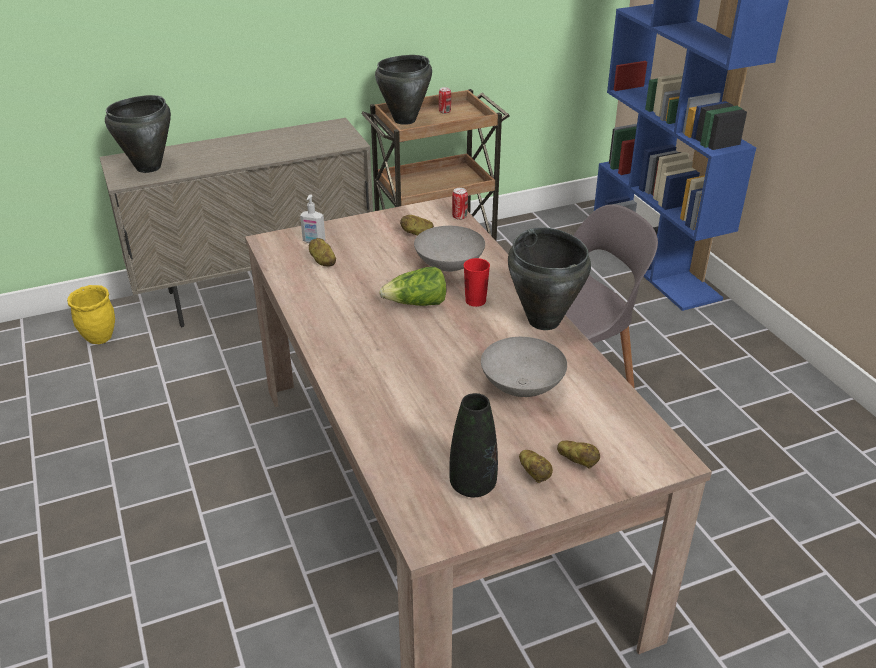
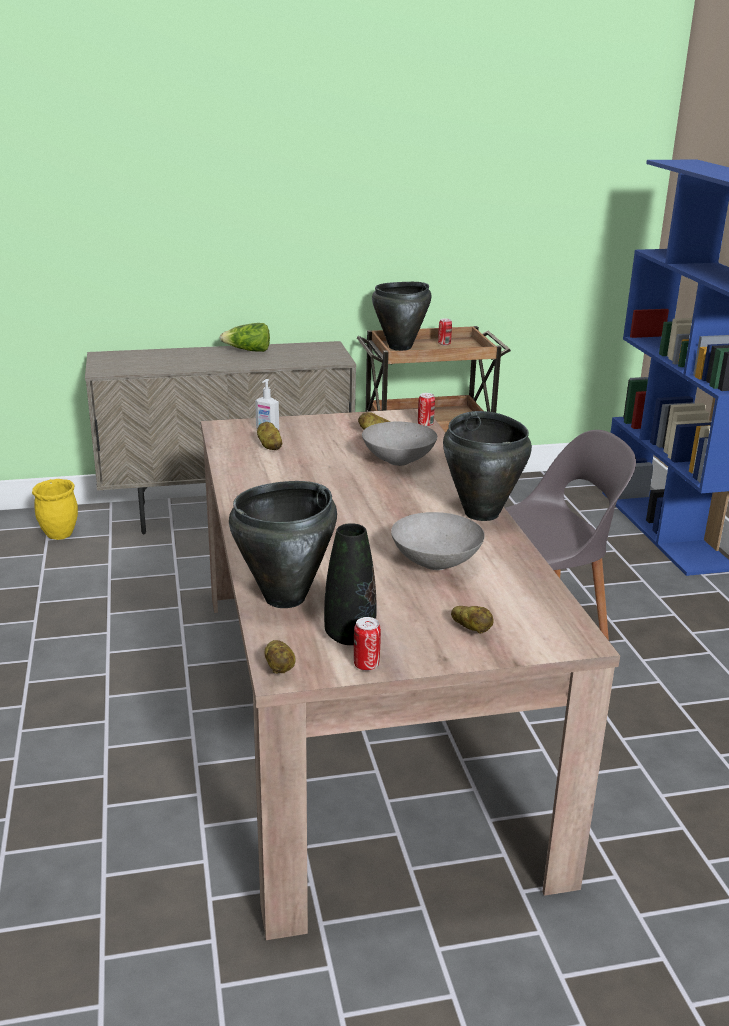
camera: 10 degrees right, 10 degrees down
(149, 167) = (130, 363): black cooking pot -> black cooking pot (286, 598)
(417, 304) = (352, 487): lettuce -> lettuce (248, 351)
(475, 301) = (414, 490): red cup -> none
(498, 518) = (366, 665): none -> can
(535, 474) = (420, 634): potato -> potato (280, 668)

